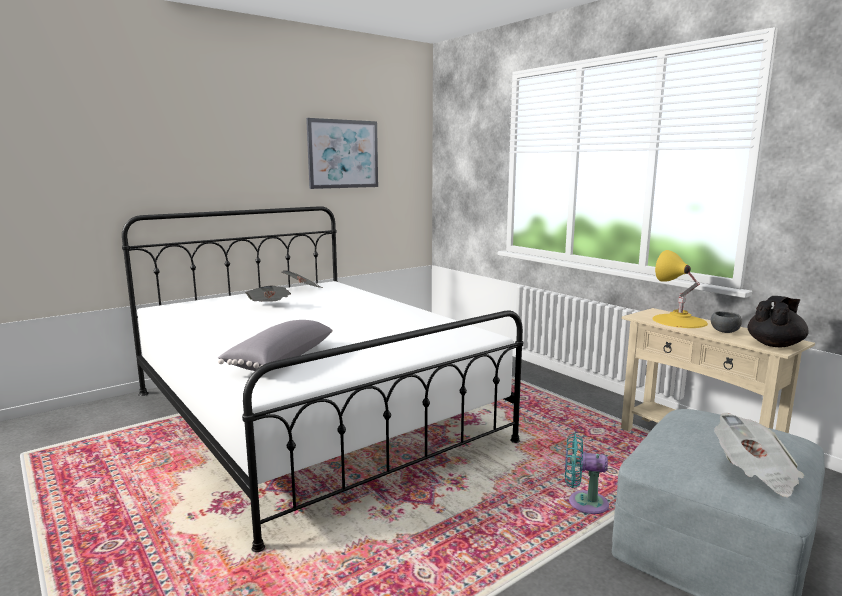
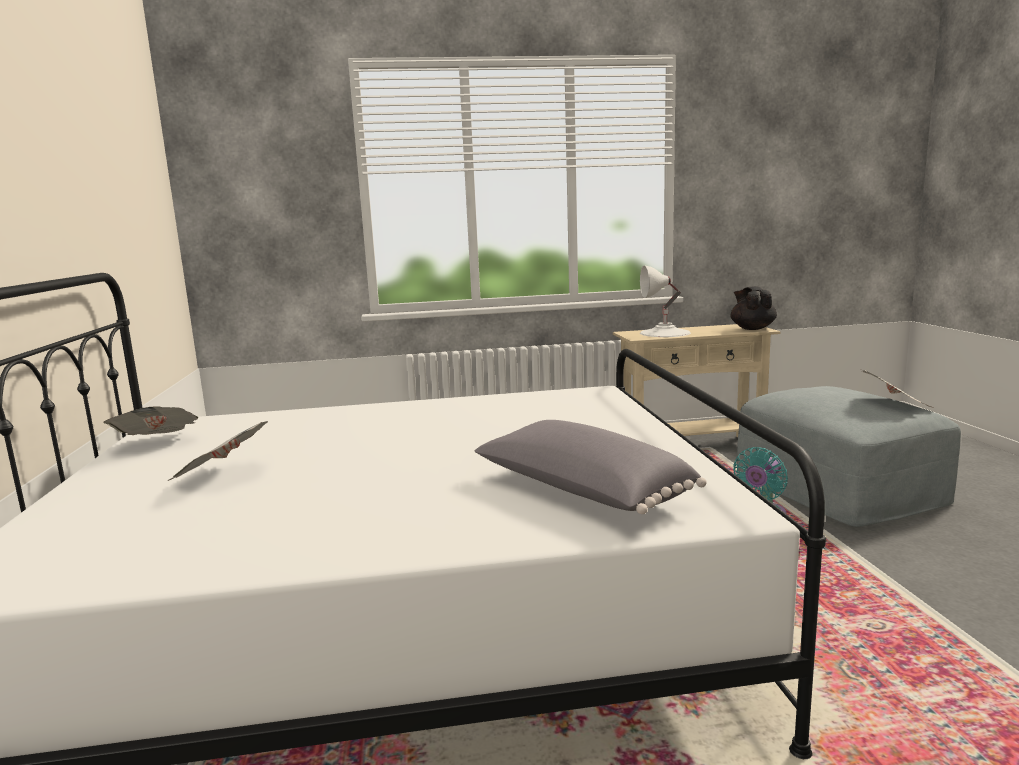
camera: 60 degrees left, 0 degrees up
(343, 154) = (93, 167): picture -> none
(679, 321) = (665, 333): yellow table lamp -> white table lamp
(724, 332) = (708, 330): grey bowl -> none

